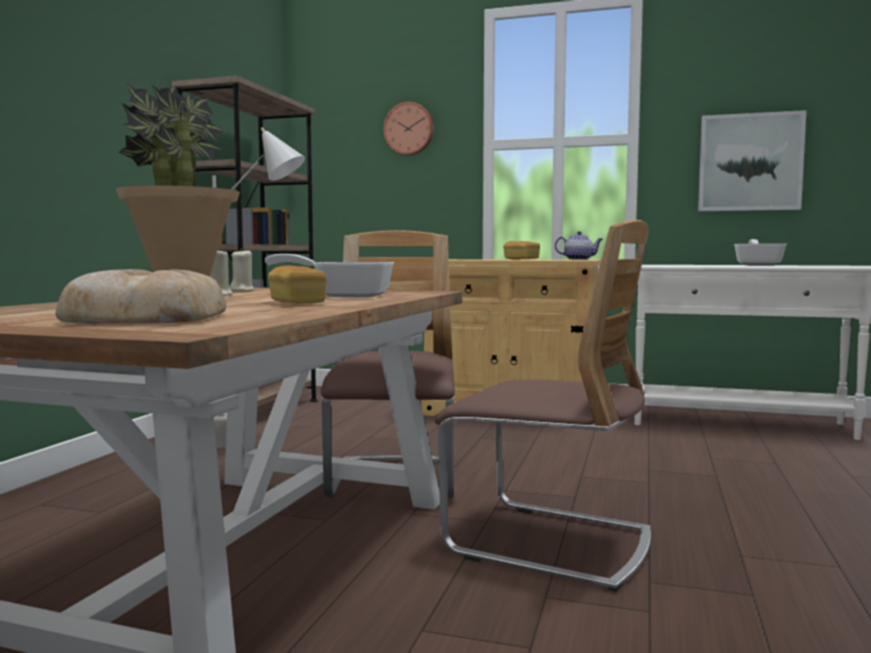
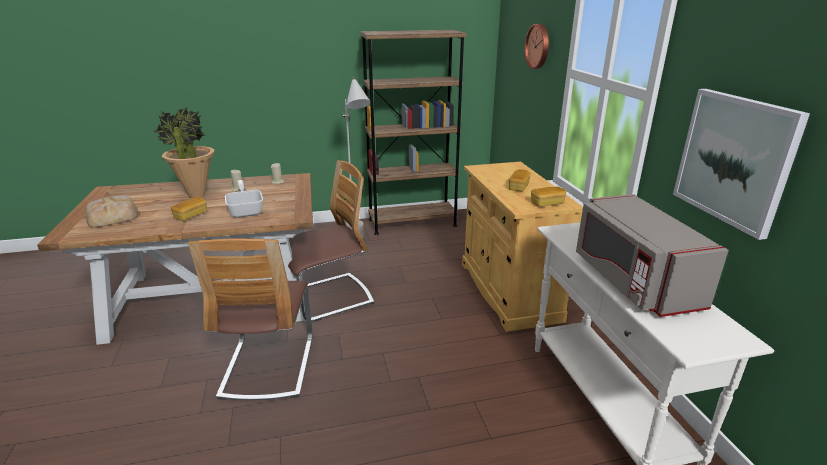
camera: 60 degrees right, 20 degrees up
(579, 259) = (547, 203): teapot -> bread
(758, 265) = (633, 281): frying pan -> grey microwave

